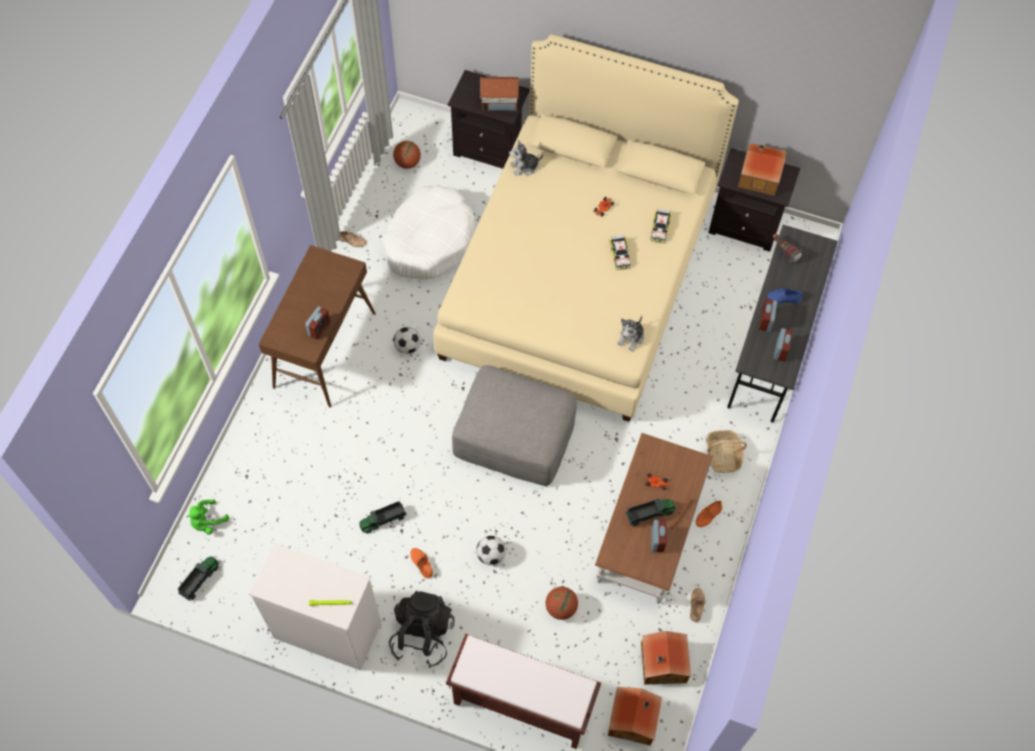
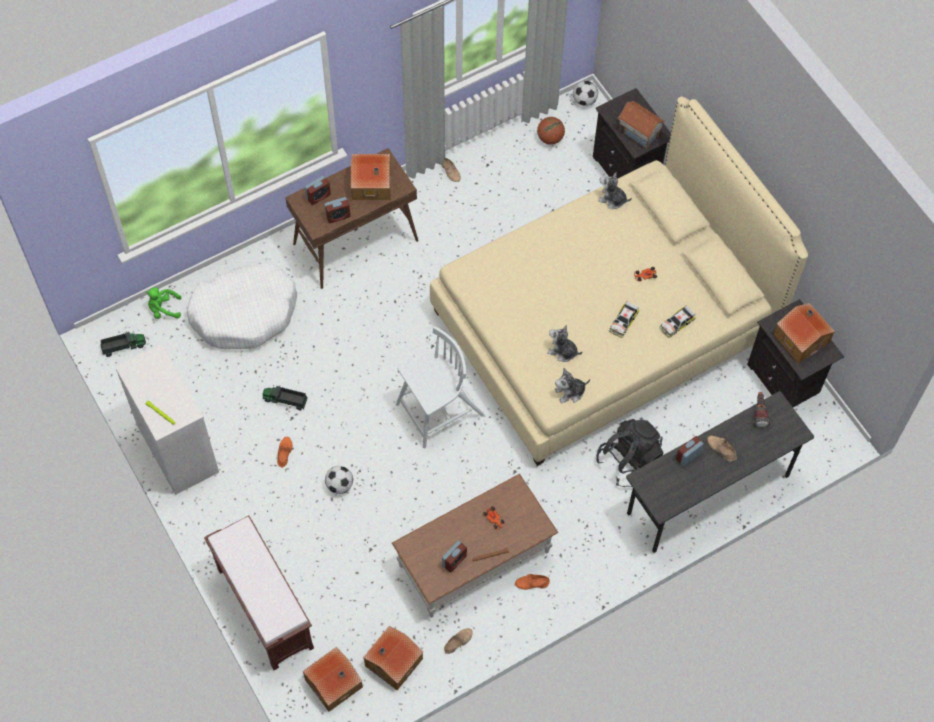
camera: 40 degrees right, 0 degrees up
(324, 283) = (372, 184): none -> toy house
(408, 346) = (419, 284): football -> football (584, 100)
(422, 635) = (239, 504): black backpack -> black backpack (629, 460)
(429, 240) = (510, 212): white dog bed -> white dog bed (245, 313)
(515, 436) = (438, 411): grey ottoman -> white chair
(561, 608) = (355, 563): basketball -> none
(596, 310) = (563, 351): none -> plush toy
(649, 514) = (467, 537): toy truck -> none
(723, 455) = (588, 547): basket -> none
(780, 350) = (677, 487): alarm clock -> alarm clock (318, 196)
(783, 299) = (721, 449): blue shoe -> beige shoe

